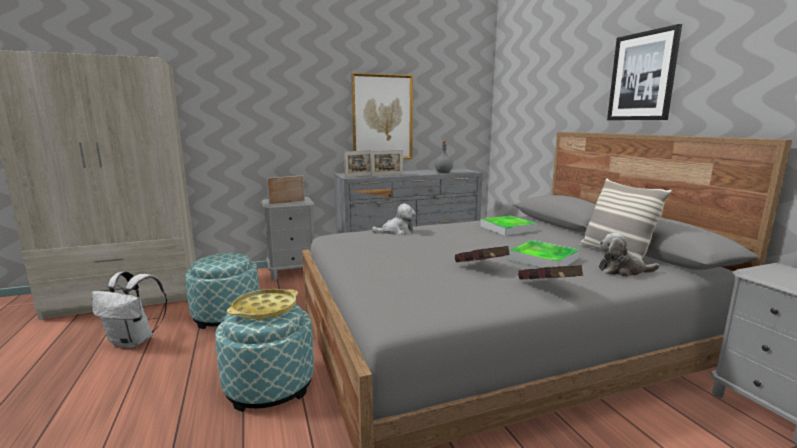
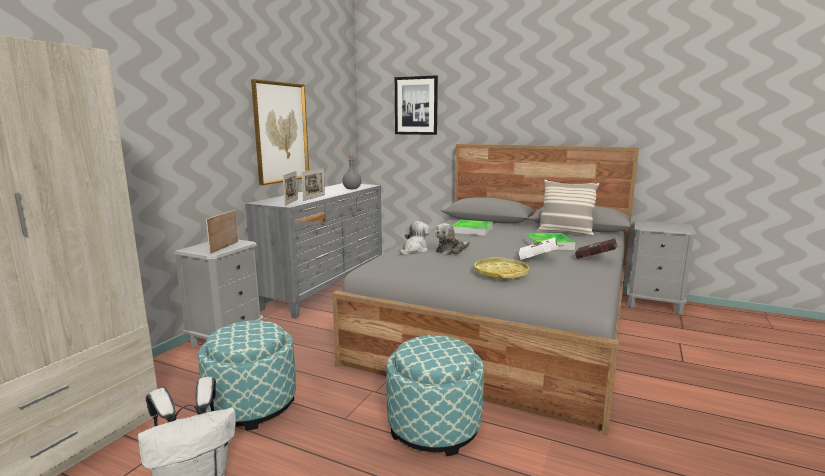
camera: 45 degrees left, 0 degrees up
(265, 309) = (432, 347): yellow tray -> yellow tray (501, 273)
(481, 268) = (539, 259): red book -> white book
(622, 271) = (593, 241): plush toy -> plush toy (451, 251)
(642, 76) = (531, 102): picture -> picture (416, 105)

